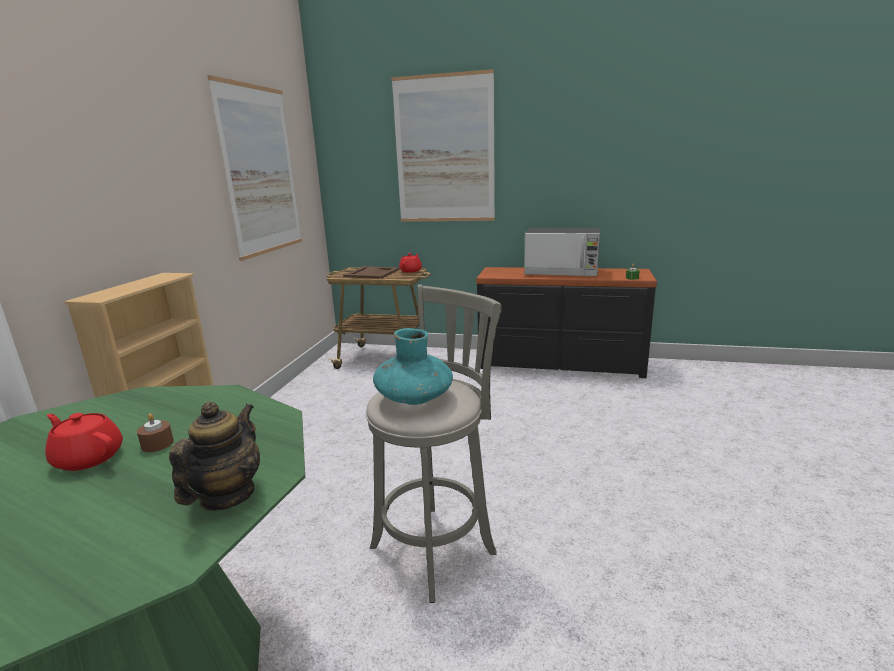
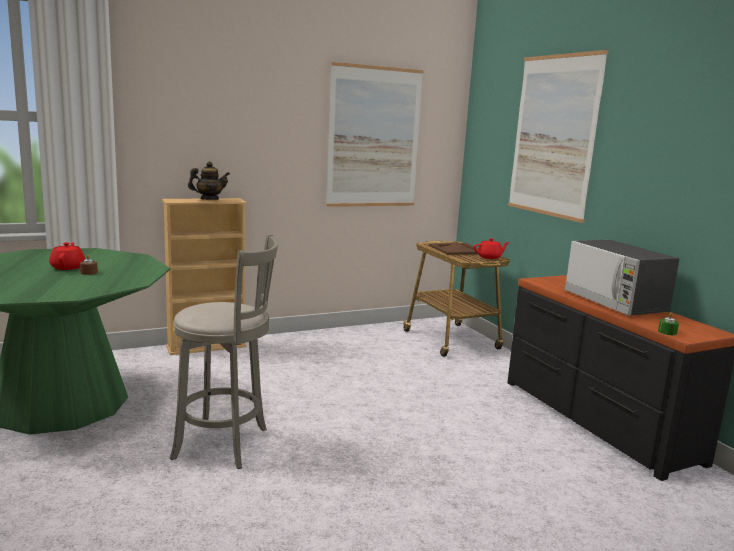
camera: 50 degrees right, 5 degrees down
(227, 496) = (50, 293): teapot -> teapot (209, 199)
(414, 398) = (212, 309): turquoise vase -> none

